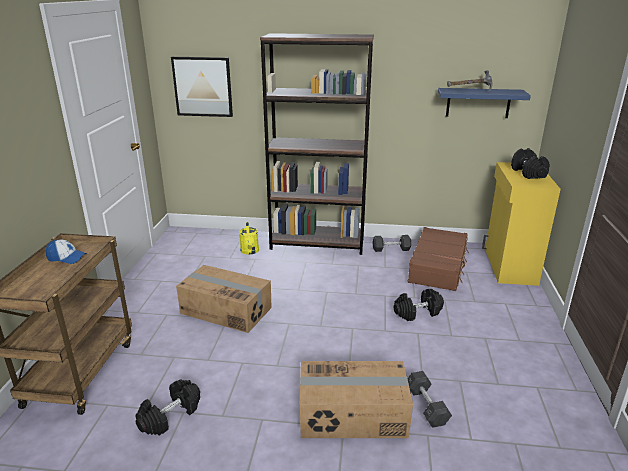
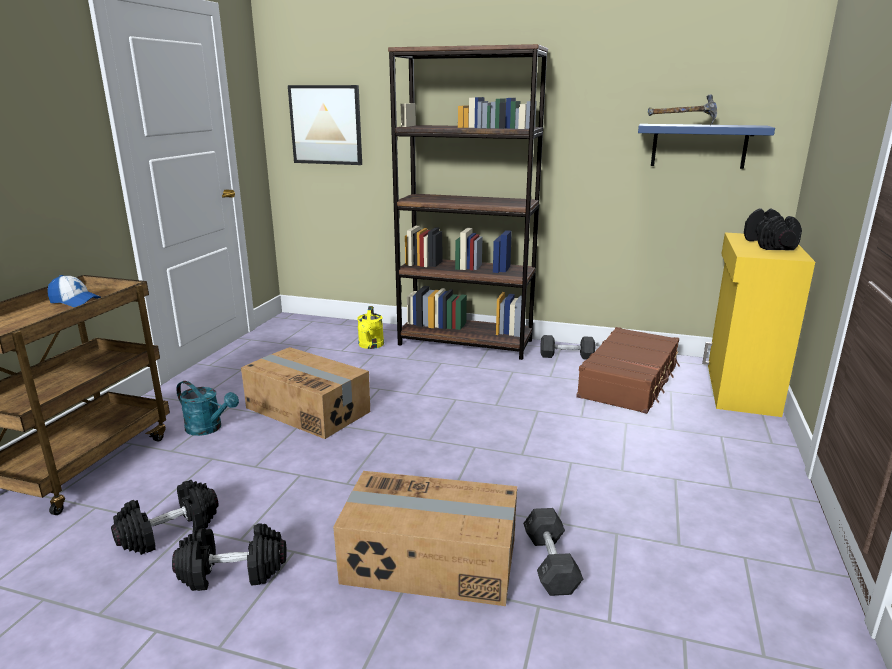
camera: 10 degrees right, 5 degrees down
(160, 333) = (209, 428): none -> turquoise watering can
(417, 312) = (579, 436): black dumbbell -> black dumbbell (233, 572)

